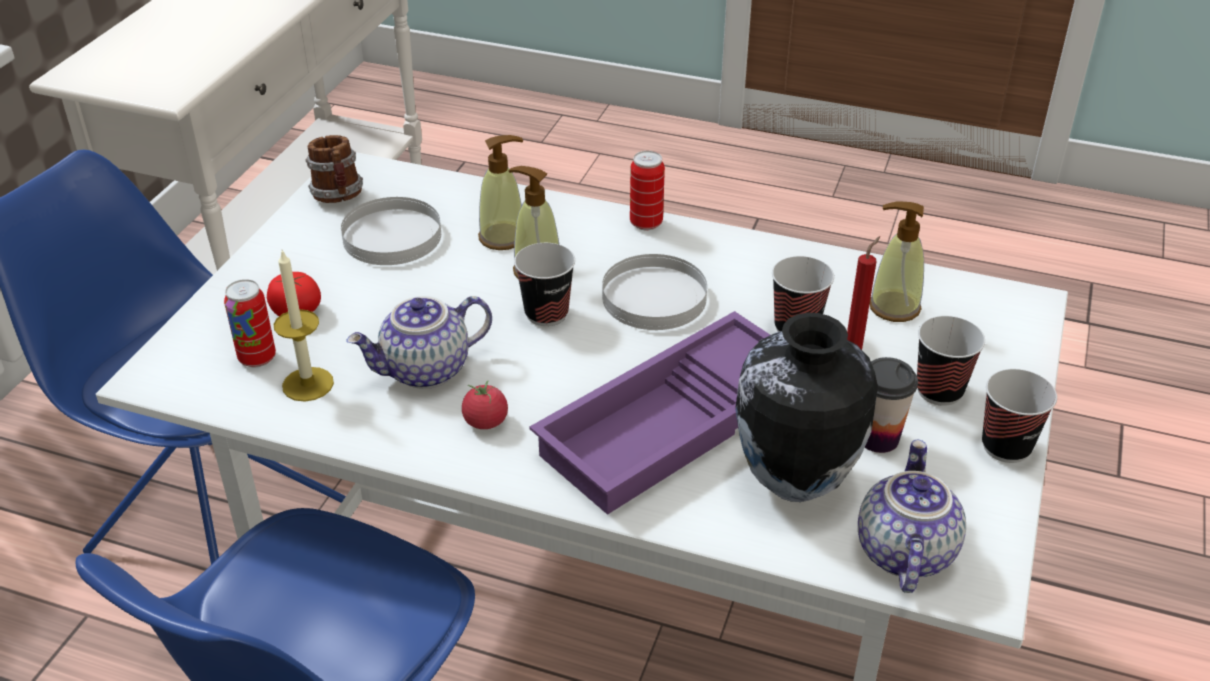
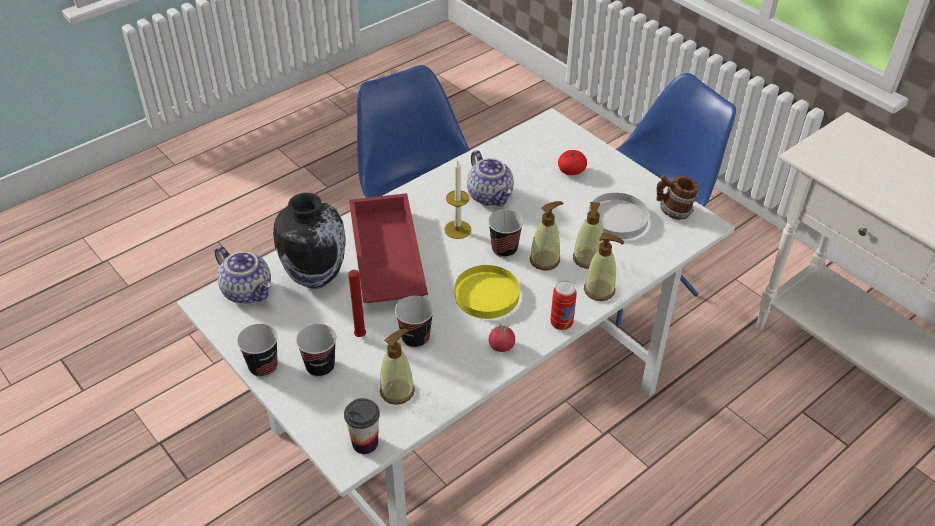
camera: 120 degrees right, 5 degrees up
(257, 358) = (541, 151): can -> none
(308, 384) = (510, 161): candle -> candle (457, 229)
(426, 371) = (491, 196): teapot -> teapot turned 150 degrees clockwise
(485, 421) = (440, 202): tomato -> tomato (501, 346)
(557, 212) = (599, 290): none -> soap dispenser
(655, 297) = (486, 294): white plate -> yellow plate
(675, 426) = (385, 258): purple tray -> red tray
(878, 438) = (313, 322): cup -> cup (365, 443)

